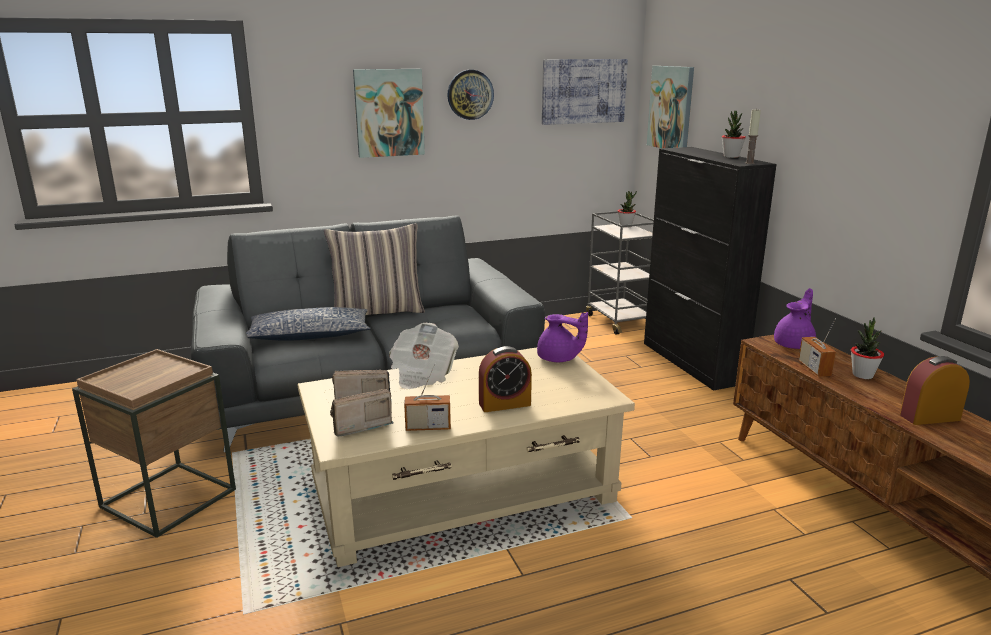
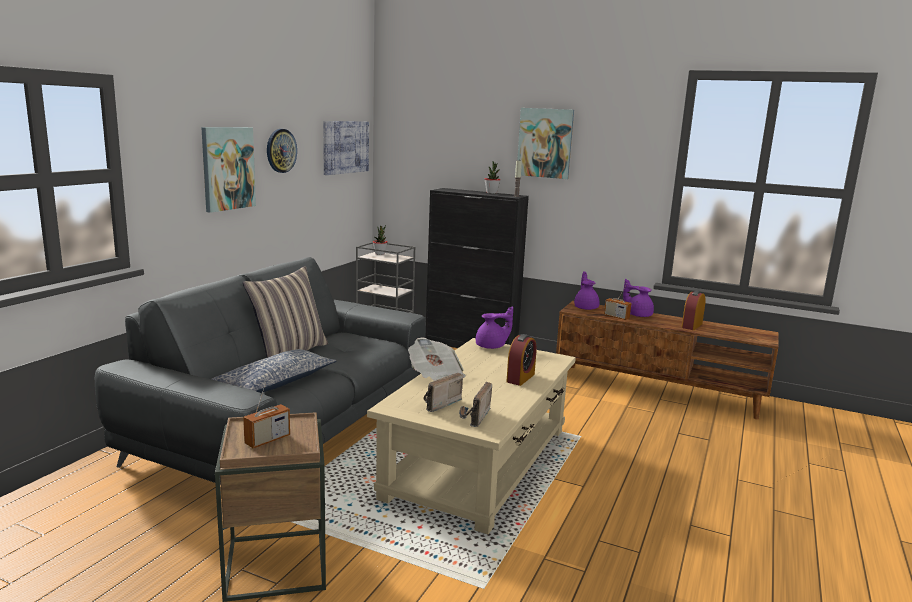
camera: 45 degrees left, 5 degrees down
(428, 427) = (511, 403): radio -> radio (267, 440)
(671, 108) = (414, 159): picture -> picture (545, 143)
(862, 375) = (638, 315): potted plant -> purple teapot

